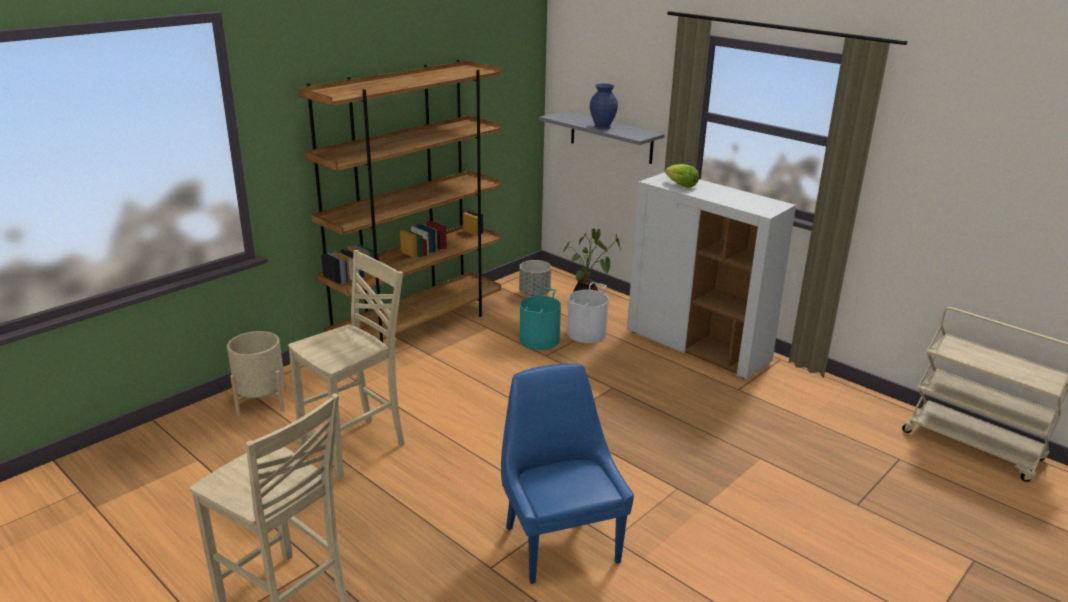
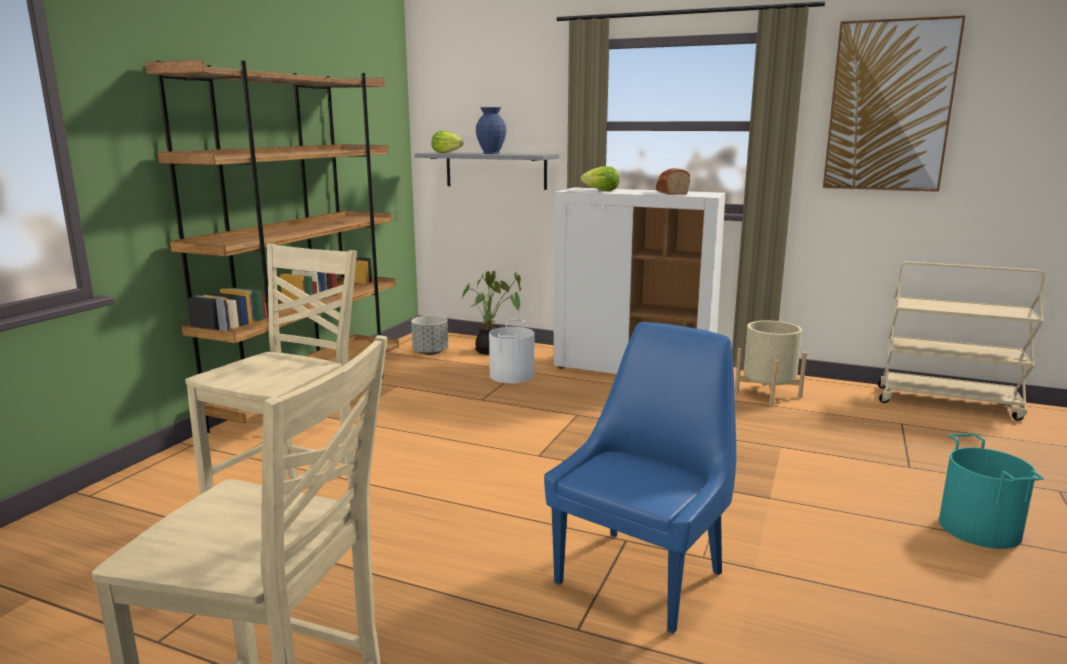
camera: 20 degrees left, 10 degrees down
(261, 401) = (121, 504): beige planter -> beige planter (768, 395)
(540, 340) = (465, 388): turquoise bucket -> turquoise bucket (980, 528)
(560, 541) = (643, 575): blue chair -> blue chair turned 75 degrees clockwise
(566, 119) = (446, 153): none -> lettuce
(741, 199) = (670, 192): none -> bread
(964, 150) = (889, 106): none -> picture

